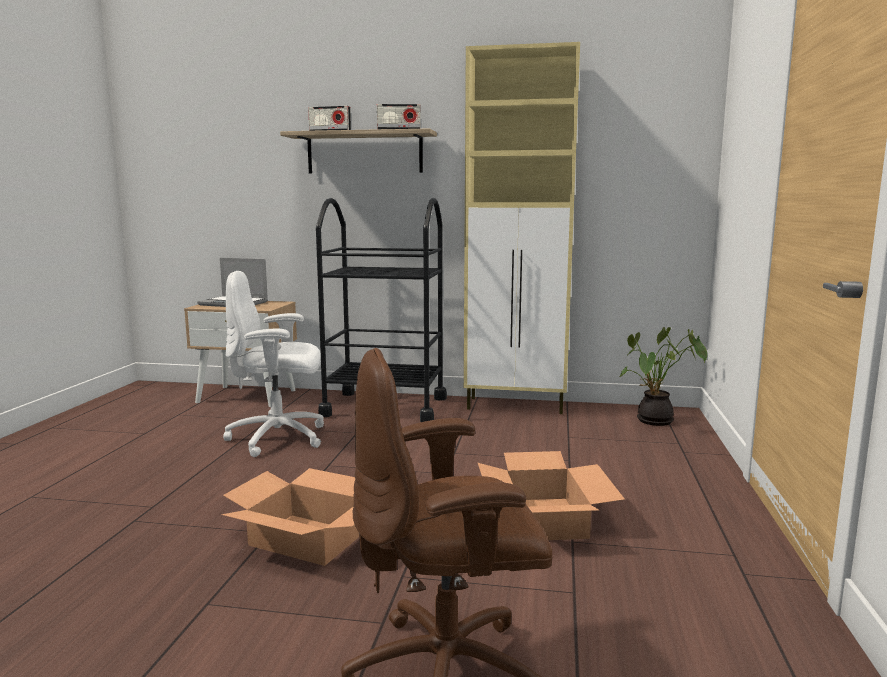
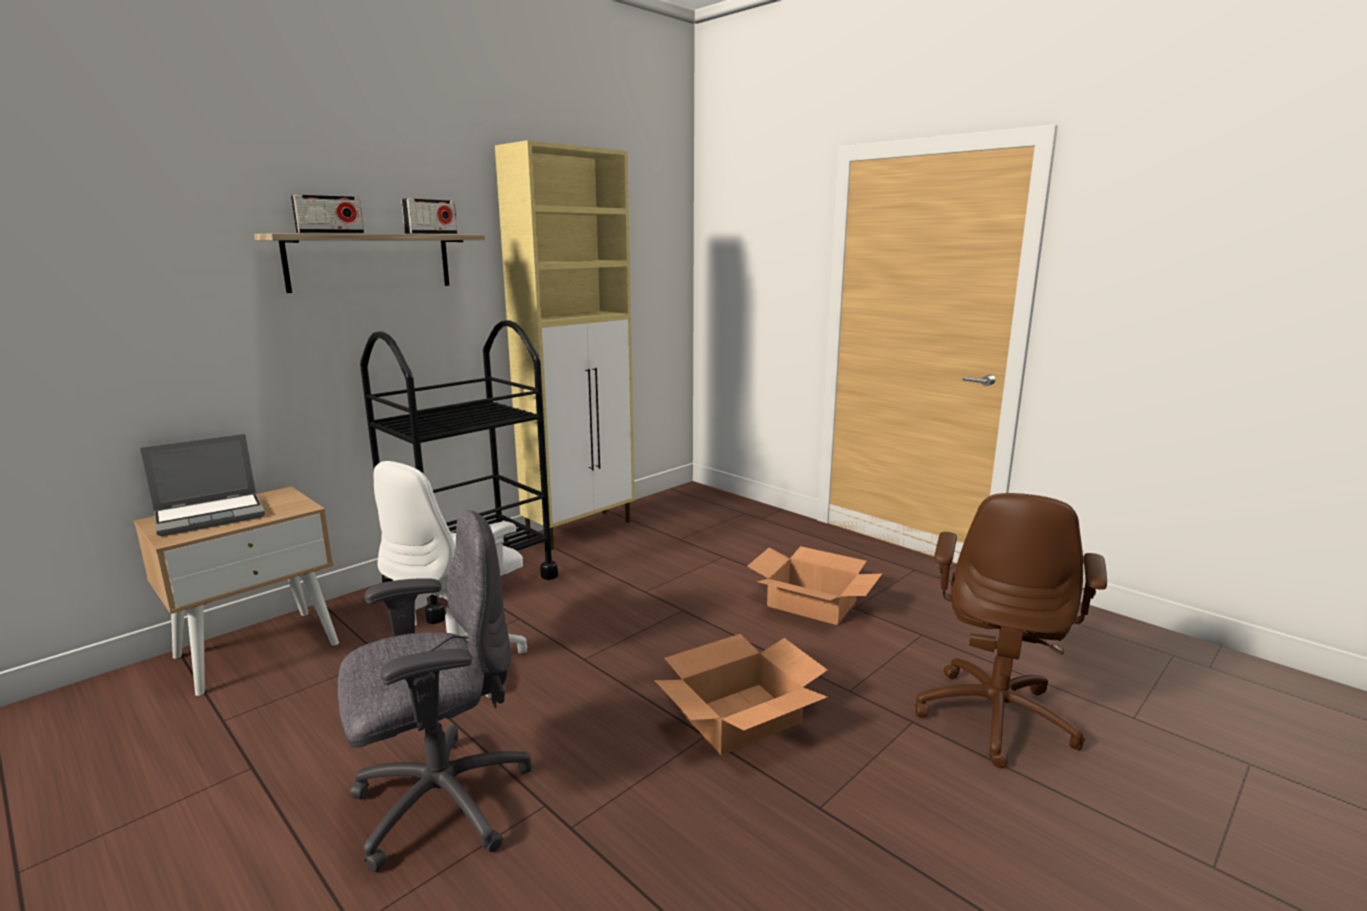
camera: 55 degrees left, 5 degrees up
(139, 480) = (439, 802): none -> grey office chair
(655, 422) = (697, 503): potted plant -> none

